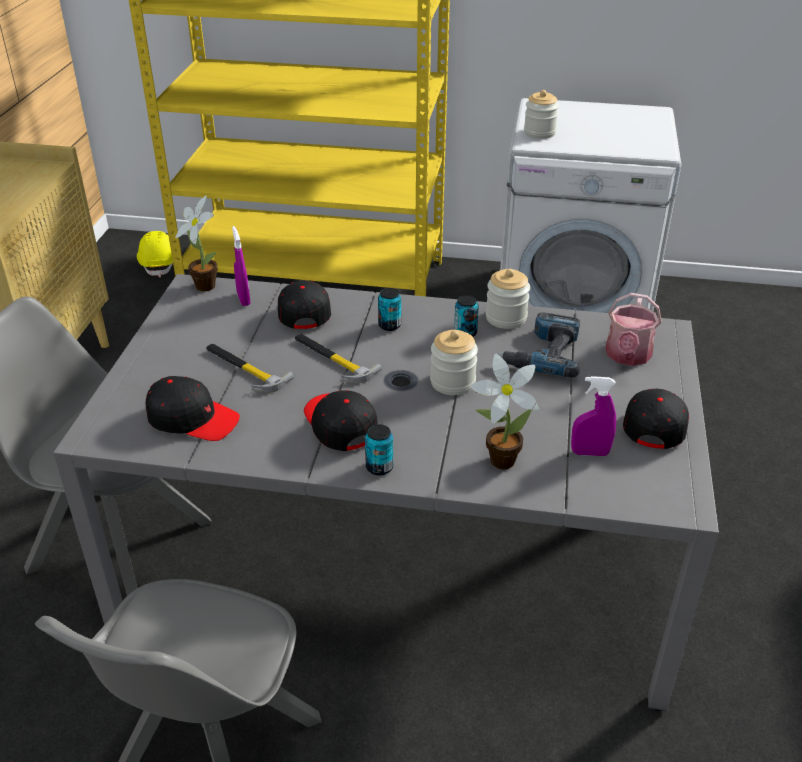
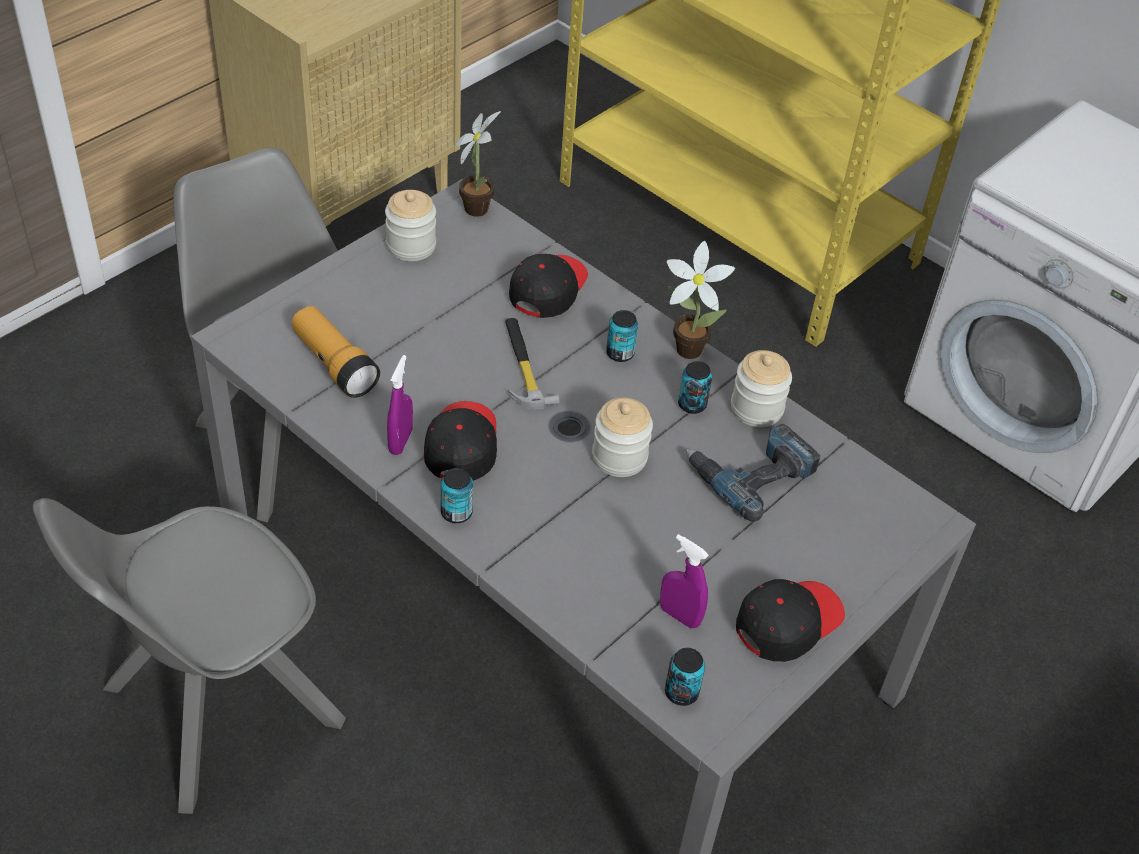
camera: 30 degrees right, 10 degrees up
(160, 263) = (577, 115): yellow hard hat -> none
(192, 419) = (334, 364): black cap -> flashlight
(243, 299) = (500, 244): purple spray bottle -> purple spray bottle (400, 441)
(244, 369) = (427, 332): hammer -> none
(498, 460) = (577, 570): potted plant -> potted plant (685, 347)
(539, 133) = (1041, 168): jar -> jar (411, 246)
(627, 356) = (845, 528): watering can -> none
(641, 496) = (681, 692): none -> can

